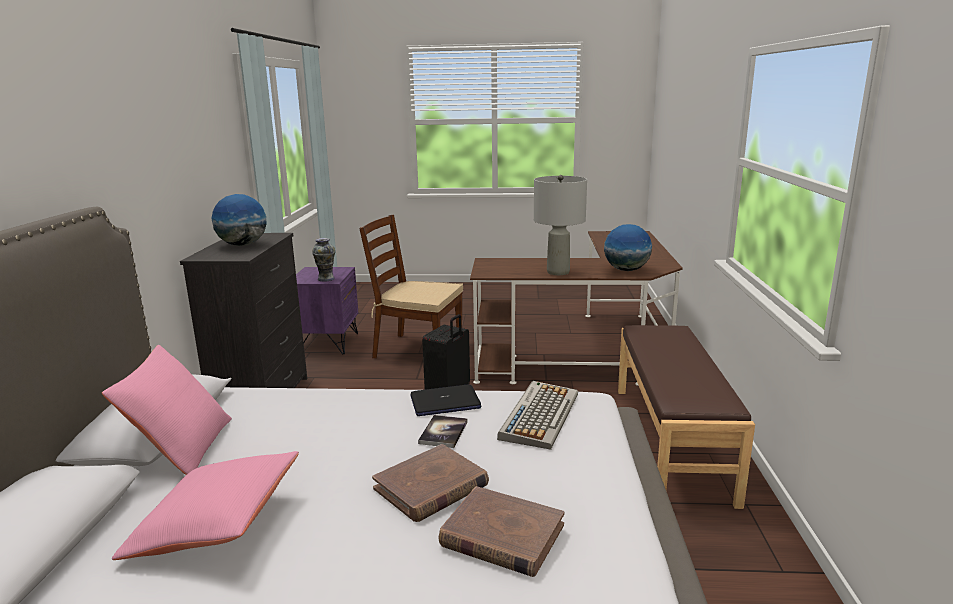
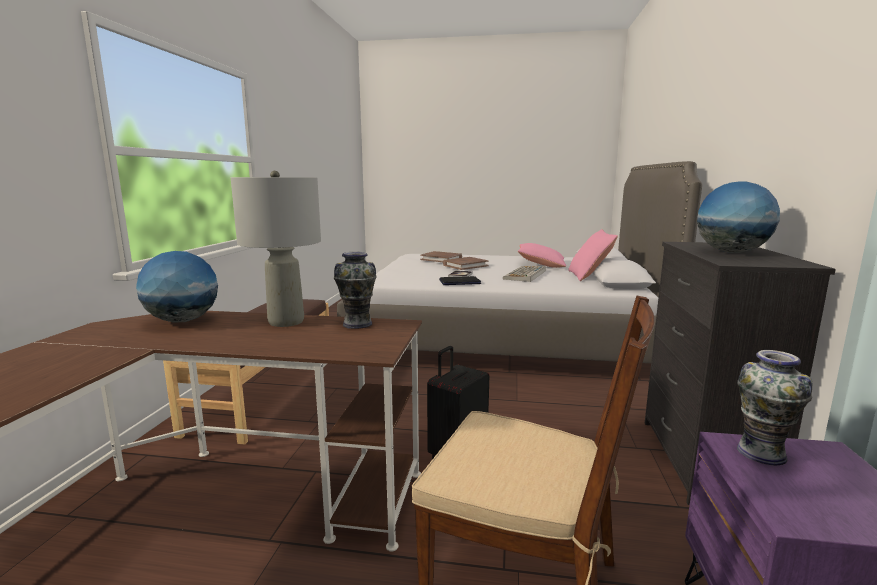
camera: 175 degrees left, 5 degrees down
(510, 273) = (357, 324): none -> vase
(539, 415) = (408, 277): keyboard -> keyboard (525, 275)

